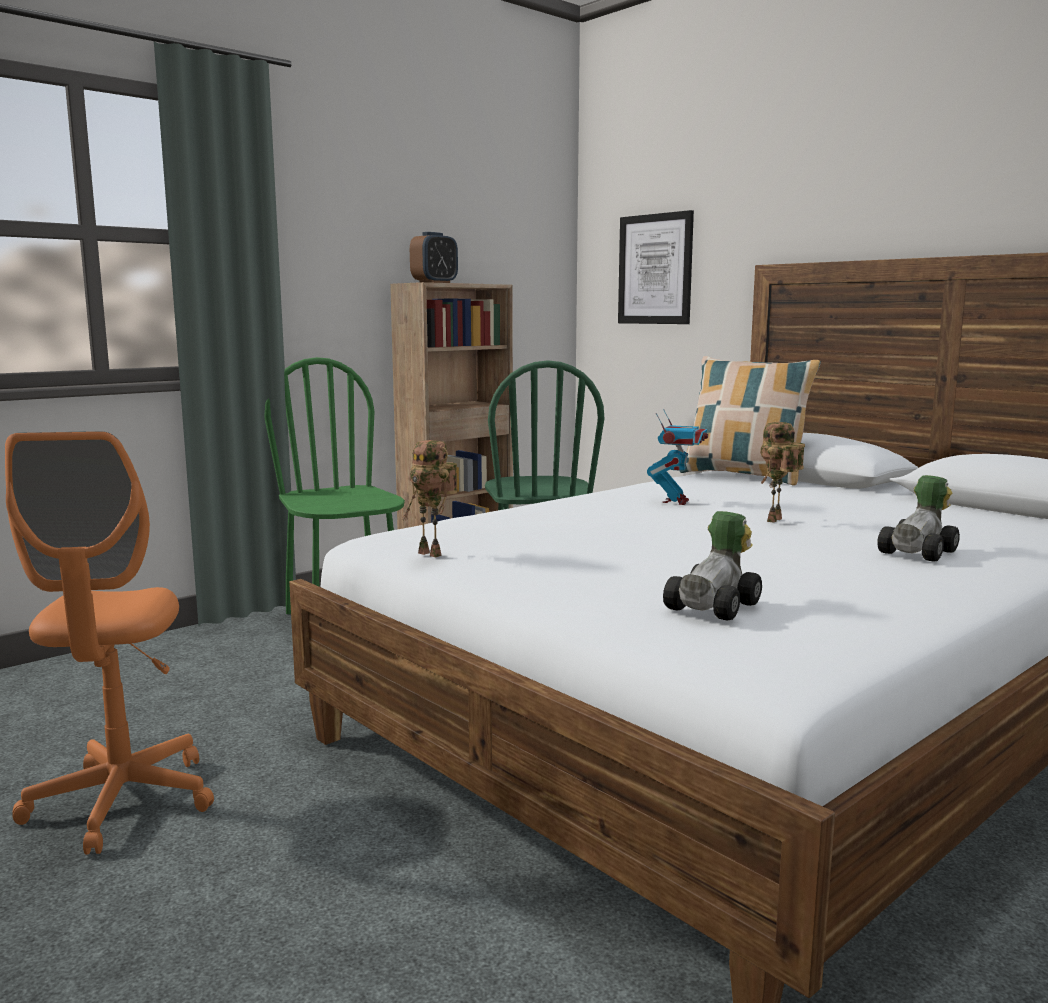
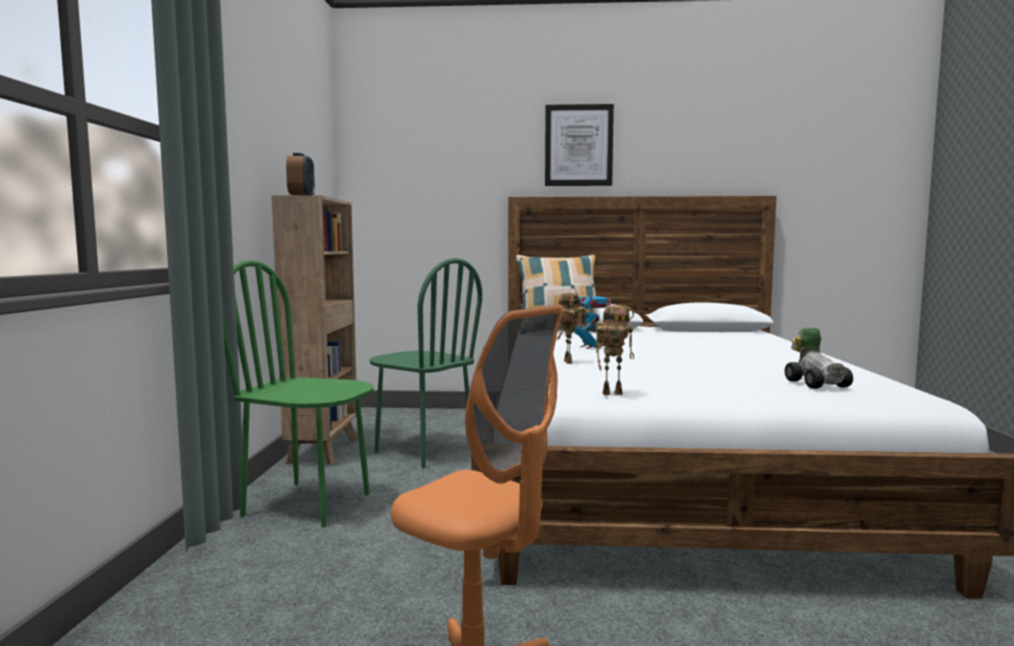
camera: 45 degrees left, 5 degrees down
(655, 269) = (418, 197): picture -> picture (578, 145)
(776, 520) = (668, 348): toy robot -> toy robot (570, 362)
(921, 552) = (764, 350): toy car -> none

